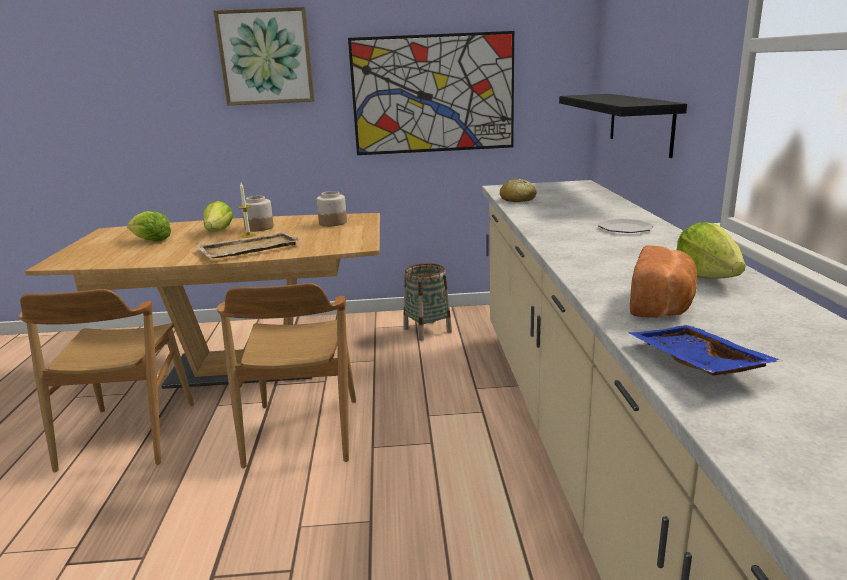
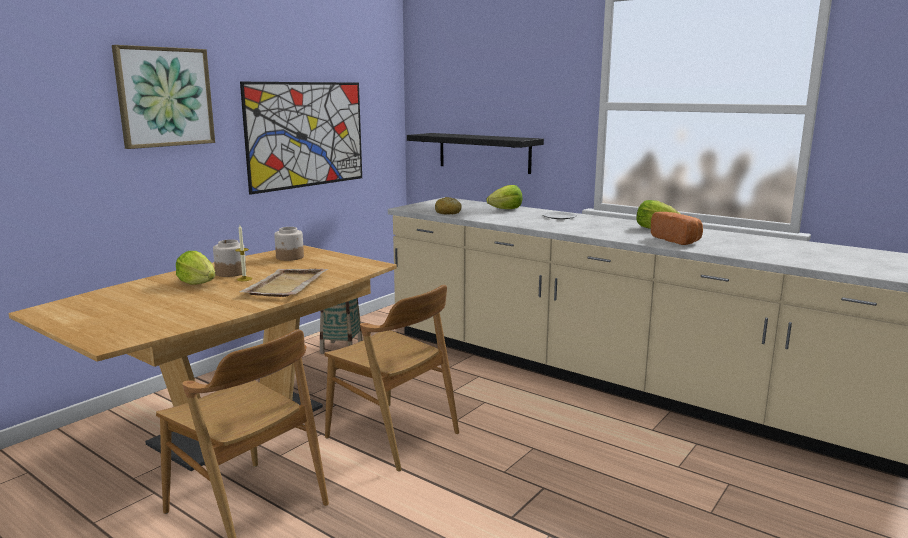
camera: 50 degrees left, 5 degrees down
(151, 240) = (148, 304): lettuce -> lettuce (506, 209)
(693, 364) = (742, 252): blue tray -> none

